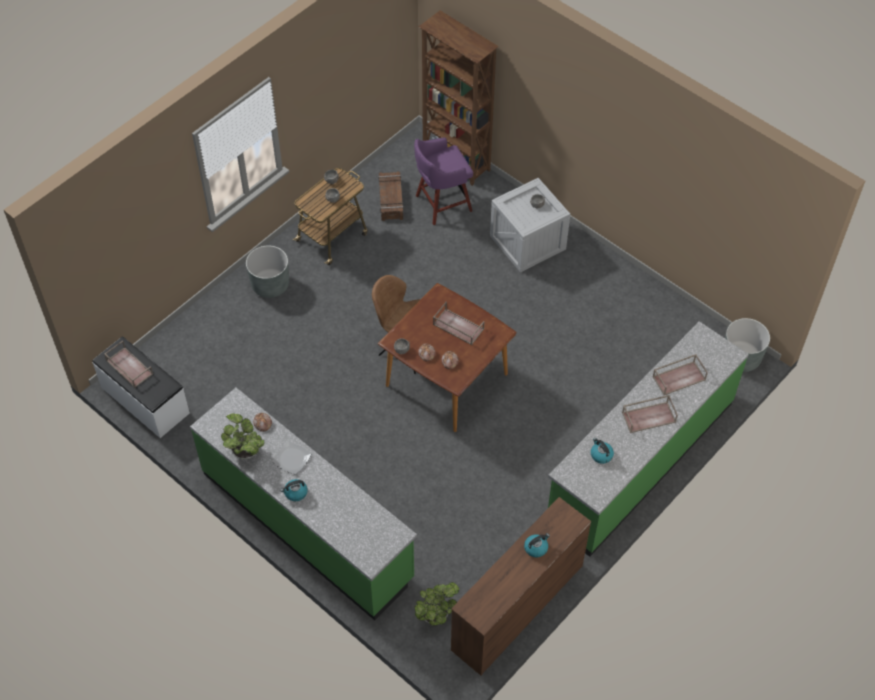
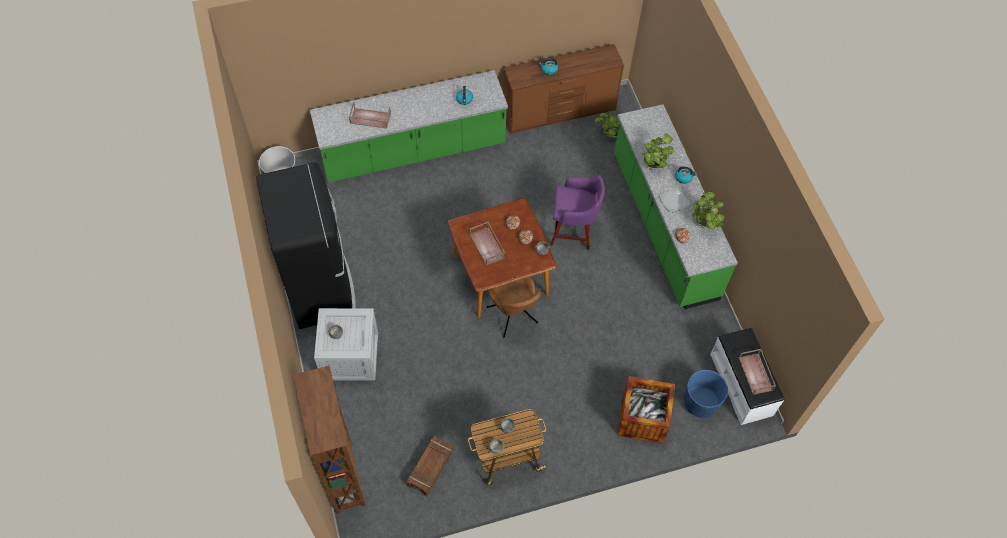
camera: 150 degrees left, 5 degrees up
(178, 364) = (700, 402): none -> blue planter
(228, 324) = (642, 418): none -> crate
(270, 285) = (587, 437): grey planter -> none
(338, 492) = (654, 163): none -> potted plant
(442, 204) = (390, 436): purple stool -> purple stool (573, 231)
(607, 283) = (320, 285): none -> black fridge
(649, 417) = (413, 105): brown tray -> none

